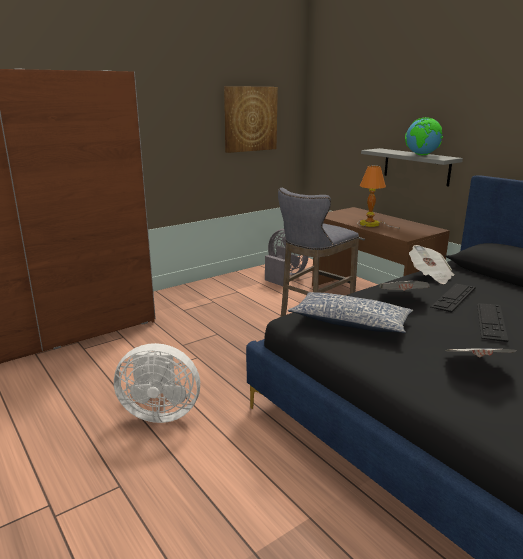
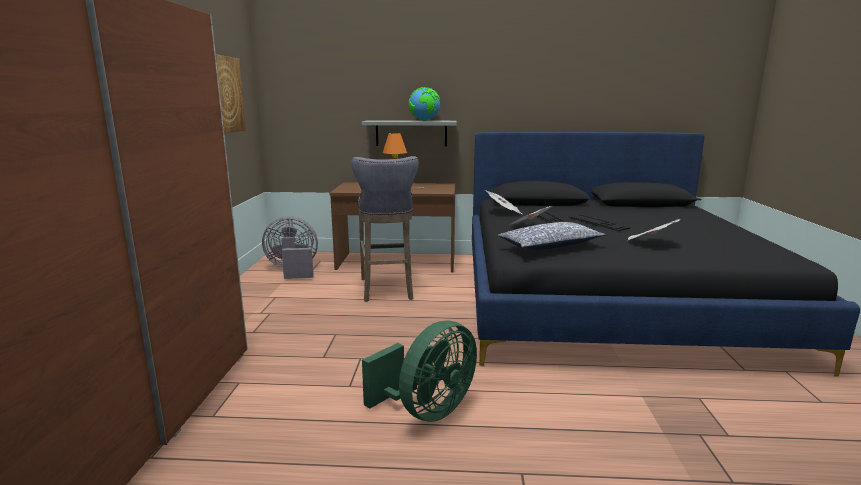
camera: 50 degrees left, 5 degrees down
(159, 412) = (427, 410): white fan -> green fan

